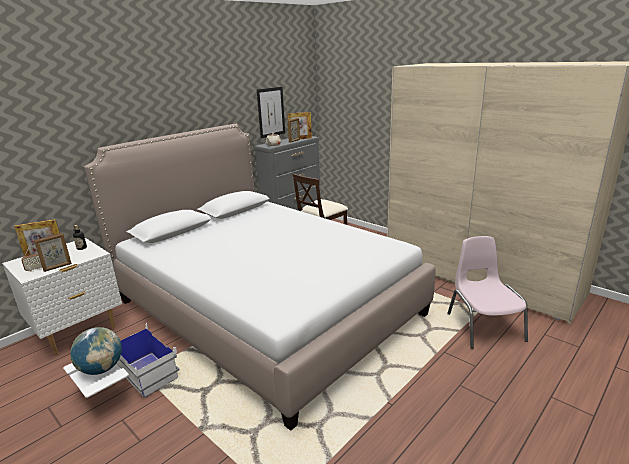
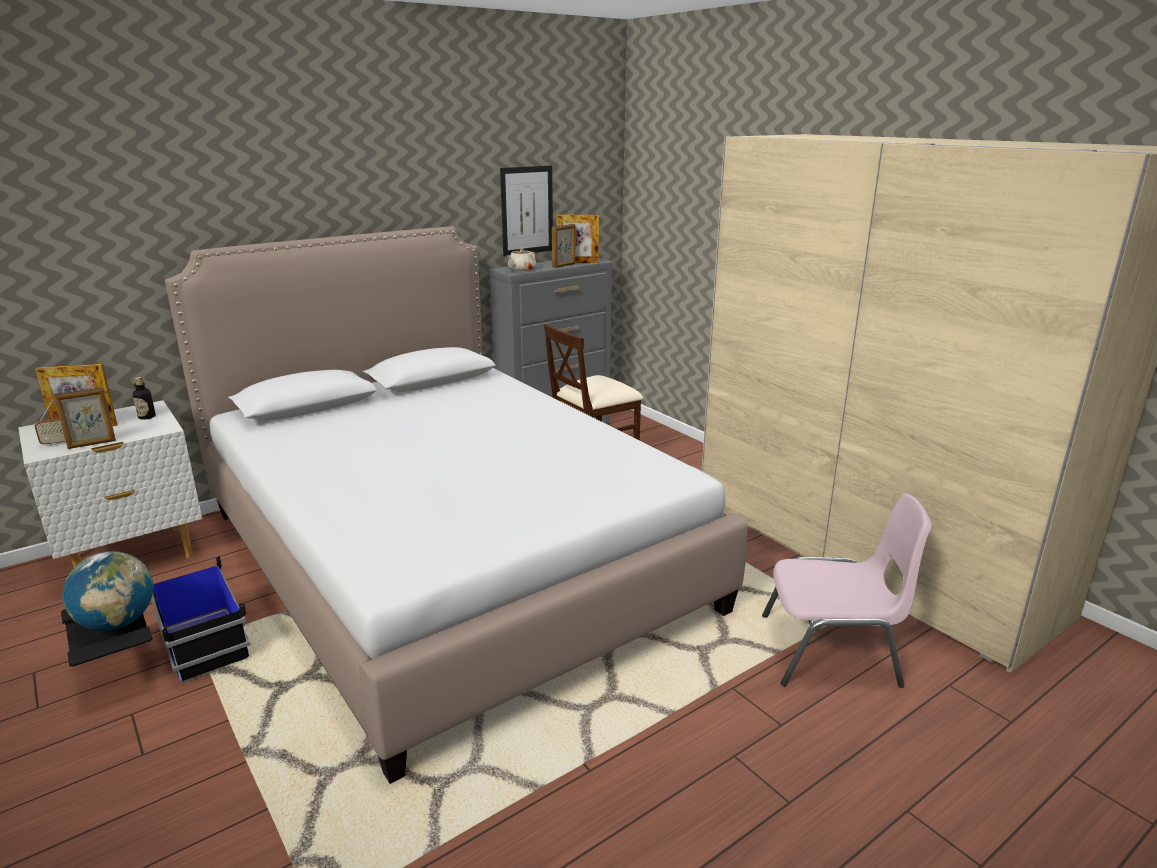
camera: 10 degrees right, 0 degrees up
(127, 386) = (165, 659): white storage box -> black storage box
(484, 326) = (831, 651): pink chair -> pink chair turned 90 degrees clockwise

